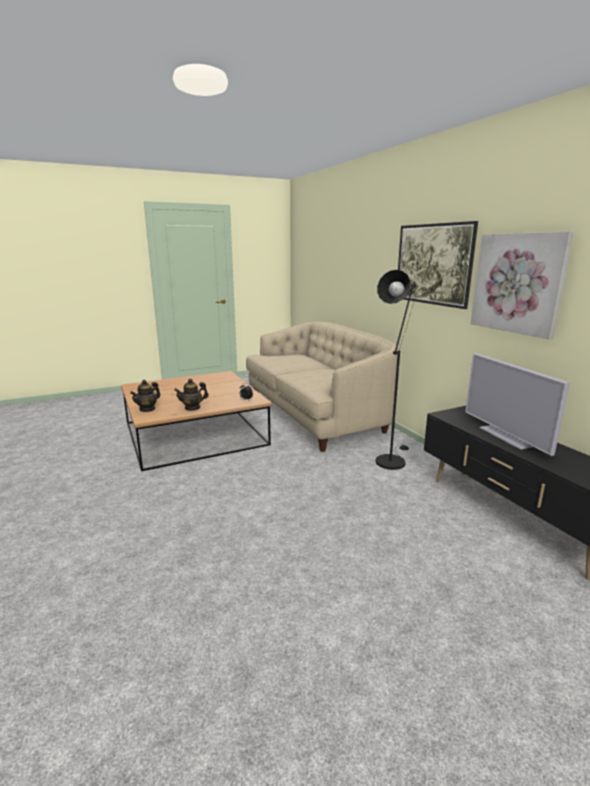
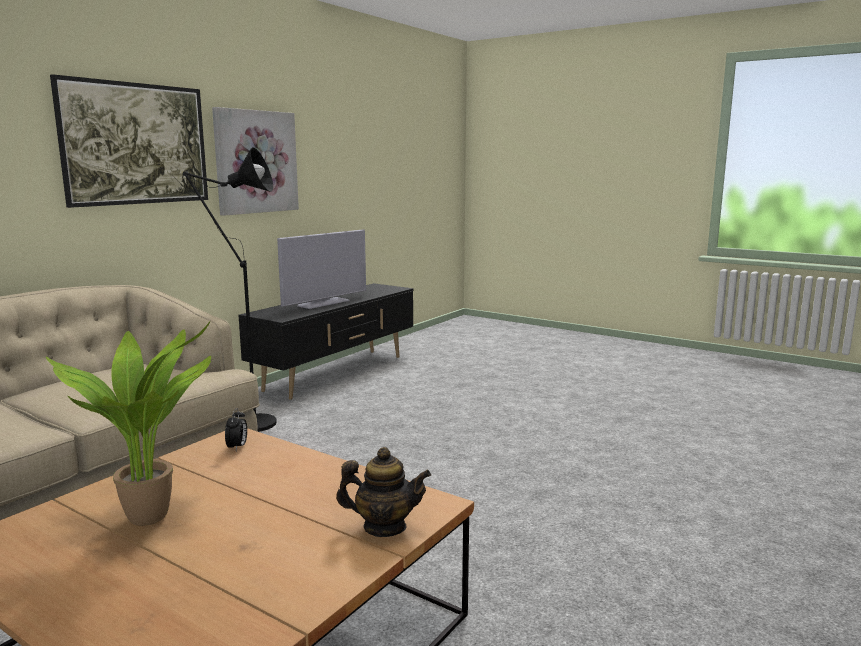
camera: 120 degrees left, 5 degrees down
(192, 408) = (328, 480): teapot -> none
(211, 387) = (153, 515): none -> potted plant

